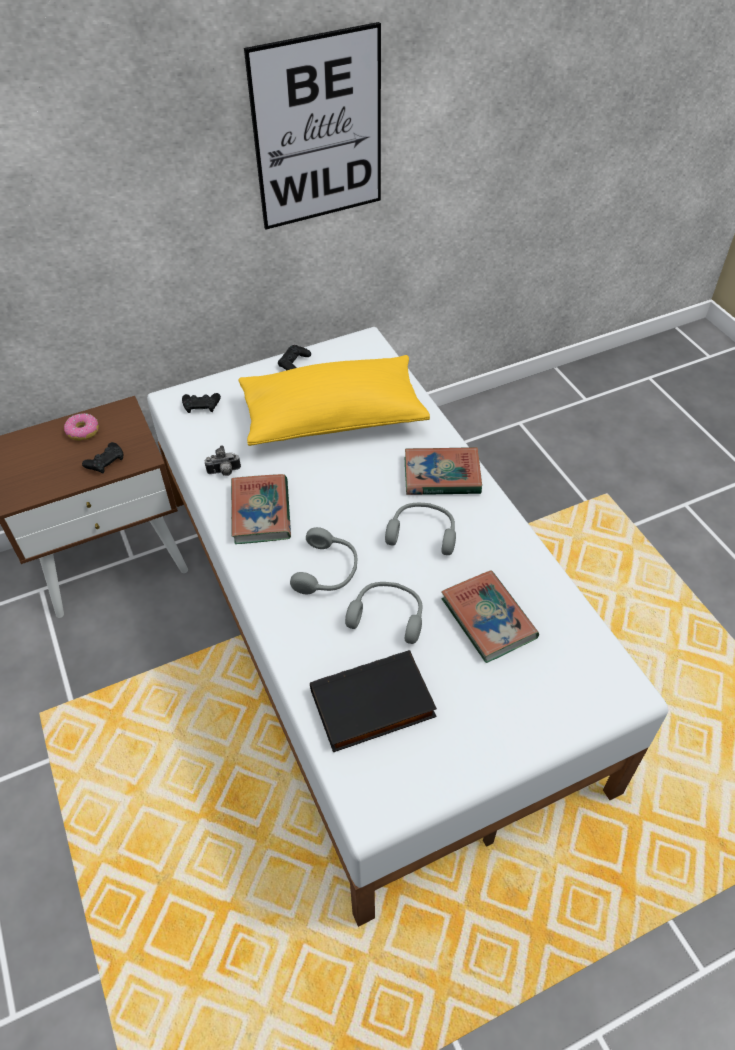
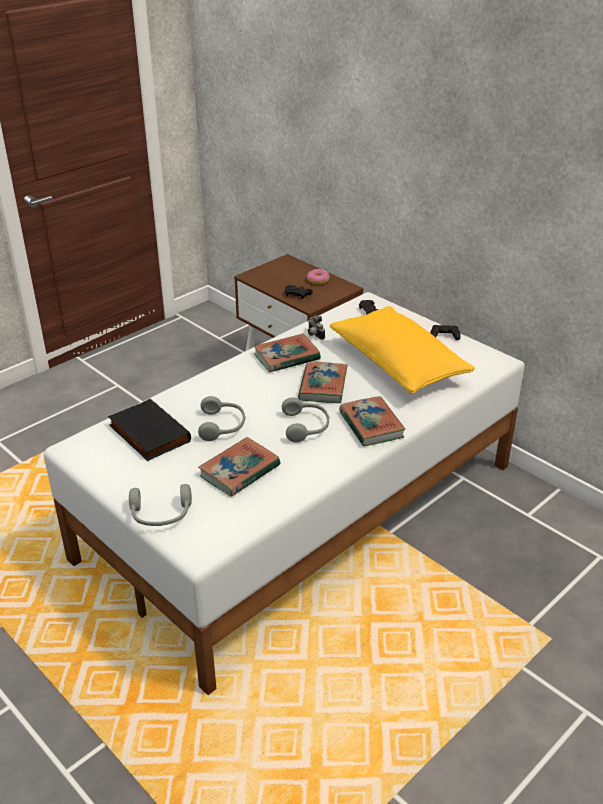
camera: 70 degrees right, 15 degrees down
(318, 130) = (522, 175): picture -> none
(328, 571) = (250, 394): grey headphones -> grey headphones (161, 515)
(345, 495) = (323, 386): none -> book

